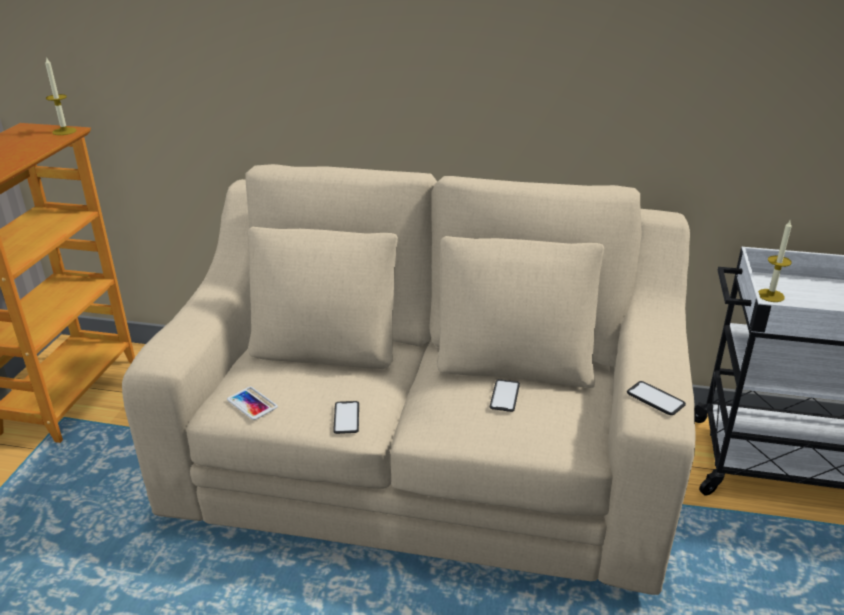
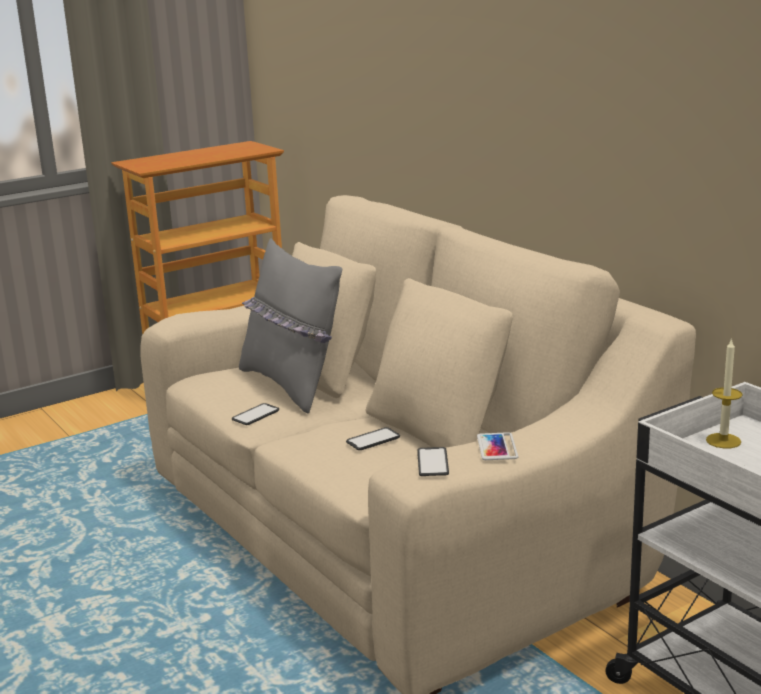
camera: 45 degrees right, 10 degrees down
(64, 131) = (262, 149): candle -> none
(252, 403) = (213, 383): phone -> phone (497, 447)
(323, 372) = (292, 385): none -> grey pillow

